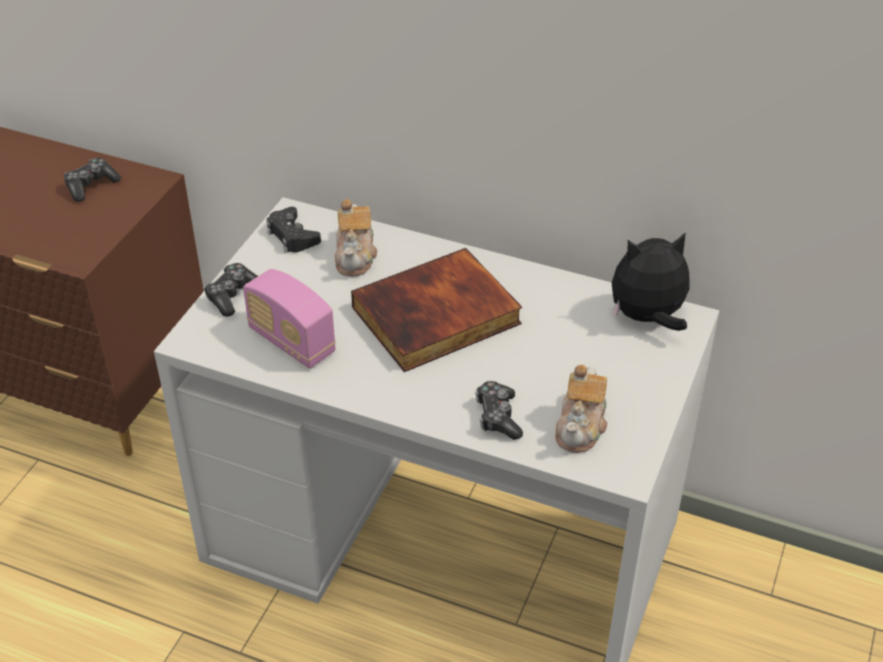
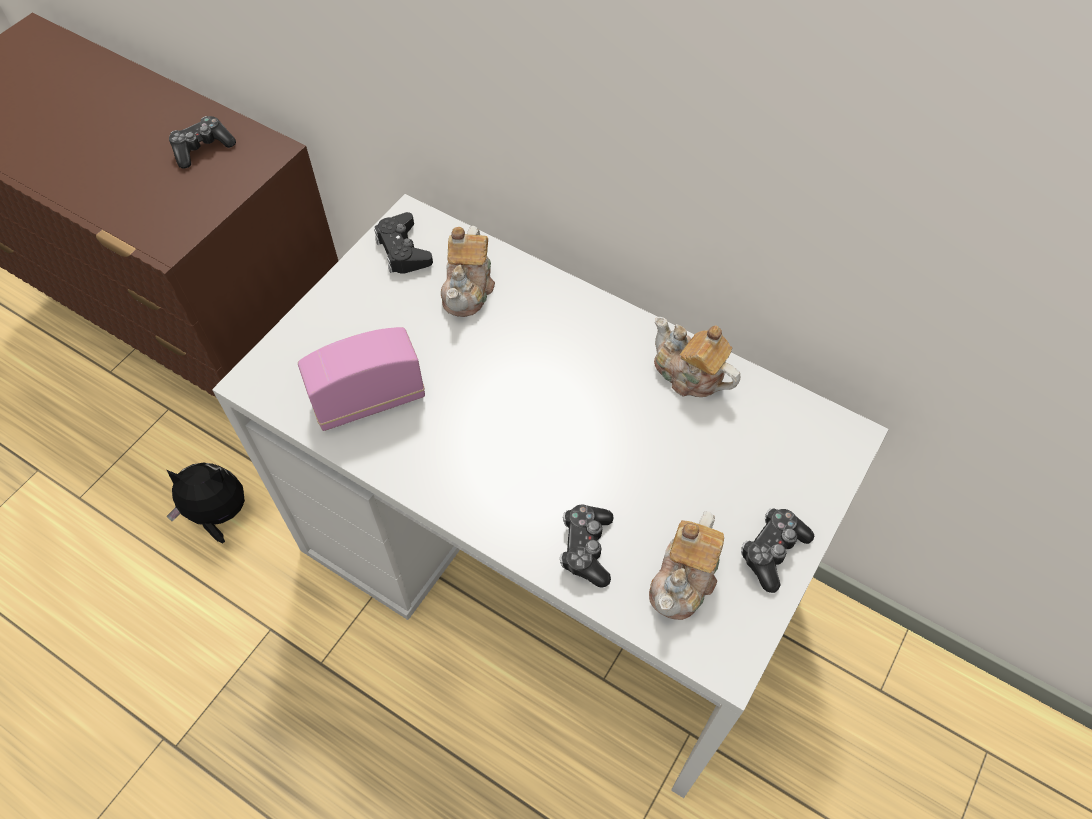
camera: 10 degrees right, 15 degrees up
(232, 295) = (317, 324): game controller -> game controller (772, 551)
(291, 341) = (369, 400): radio -> radio turned 105 degrees clockwise
(436, 318) = (544, 390): book -> none
(552, 293) = (688, 374): none -> teapot
(647, 318) = (797, 428): plush toy -> plush toy (218, 515)

